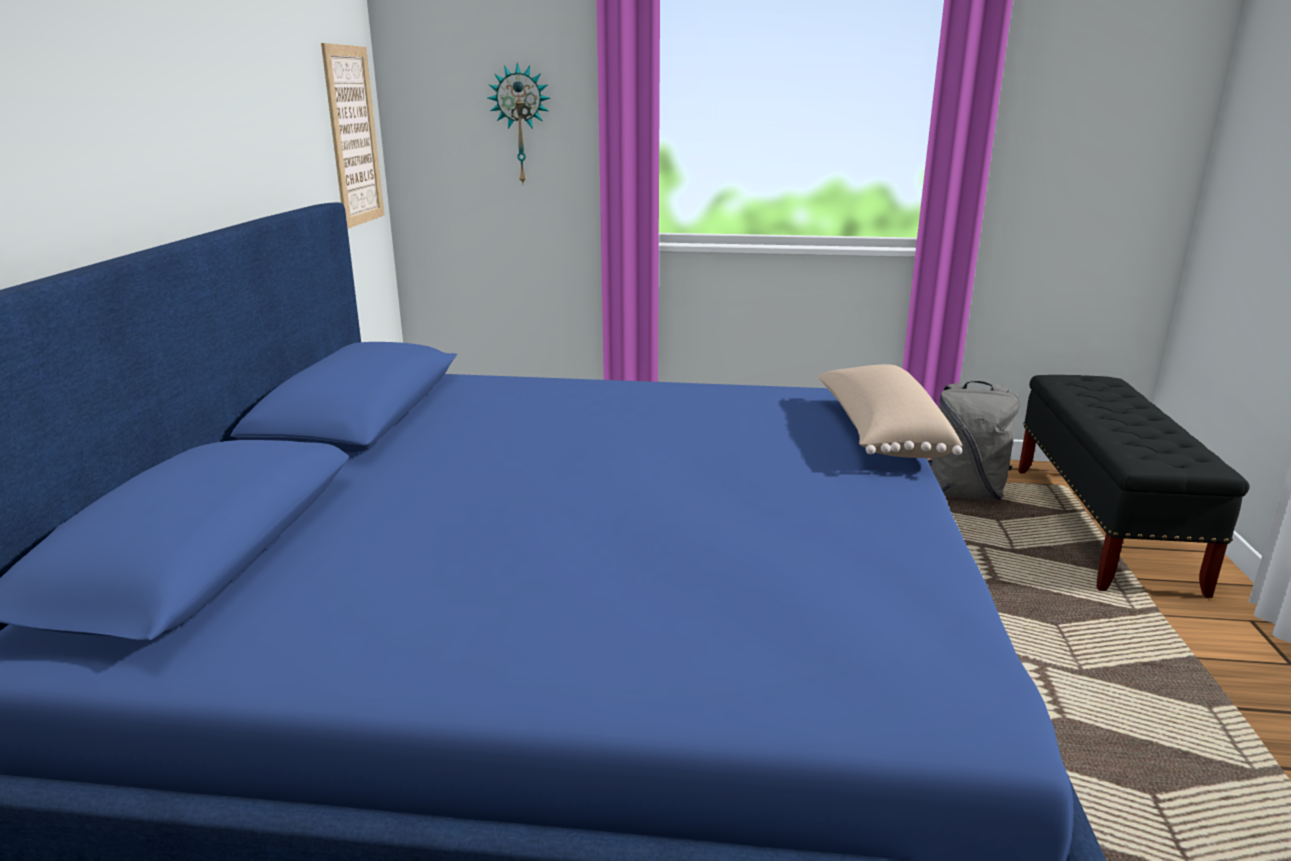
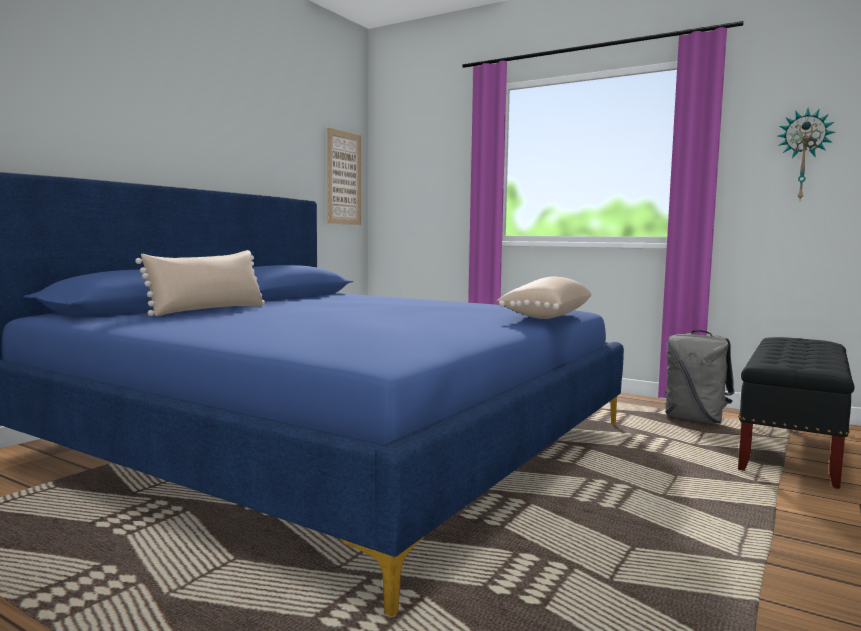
camera: 25 degrees right, 15 degrees down
(348, 529) = (208, 310): none -> beige pillow
(521, 125) = (435, 174): wall clock -> wall clock (803, 155)

